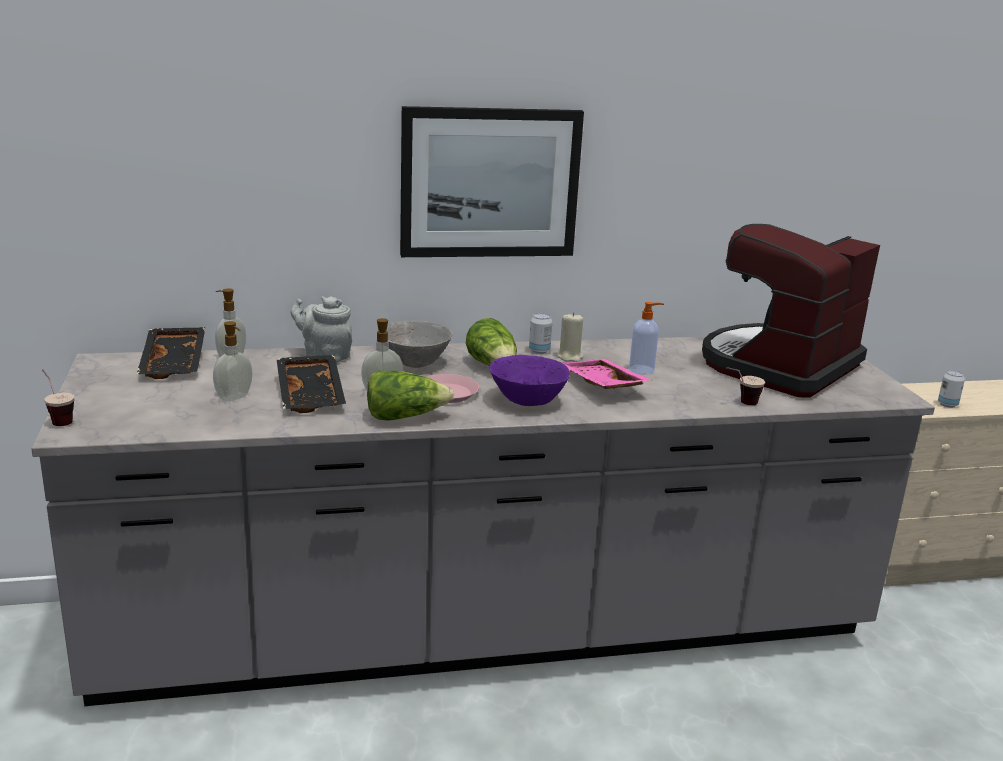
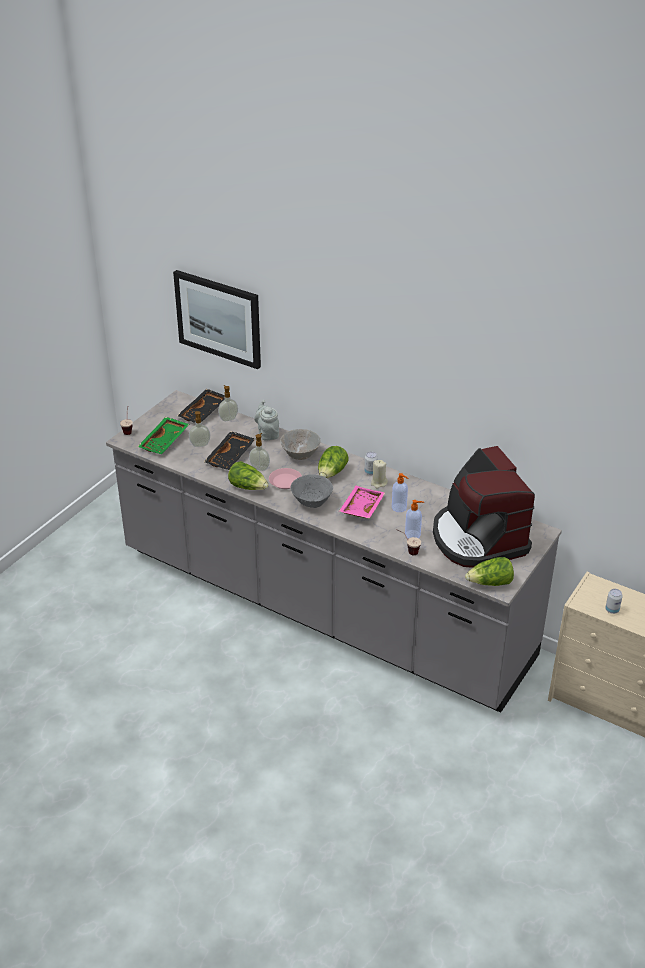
camera: 45 degrees right, 15 degrees up
(160, 412) = (165, 442): none -> green tray
(489, 183) = (359, 372): picture -> picture (218, 318)
(527, 401) = (312, 502): purple bowl -> grey bowl
(712, 387) = (413, 535): none -> soap dispenser
(779, 366) = (478, 538): coffee machine -> coffee machine turned 105 degrees counterclockwise
(880, 397) = (490, 583): none -> lettuce

